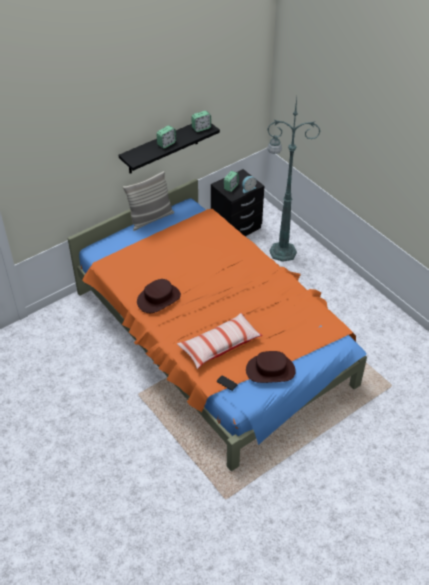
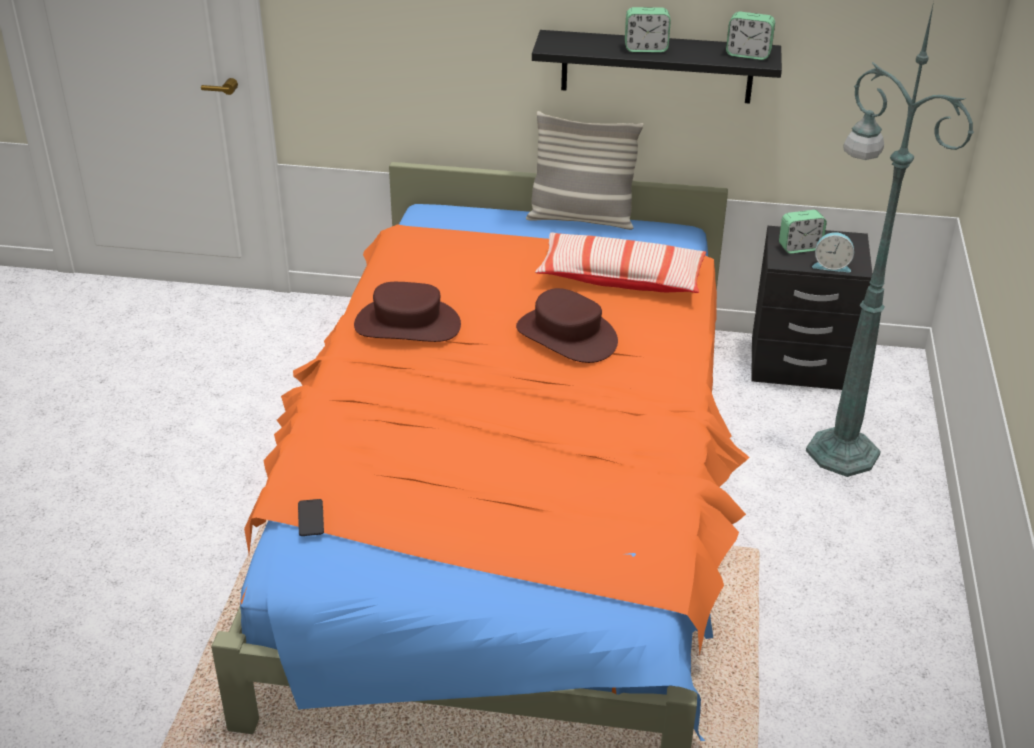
camera: 45 degrees right, 10 degrees down
(219, 345) = (394, 454): pillow -> pillow (620, 278)
(270, 370) = (416, 555): brown hat -> brown hat (567, 335)

